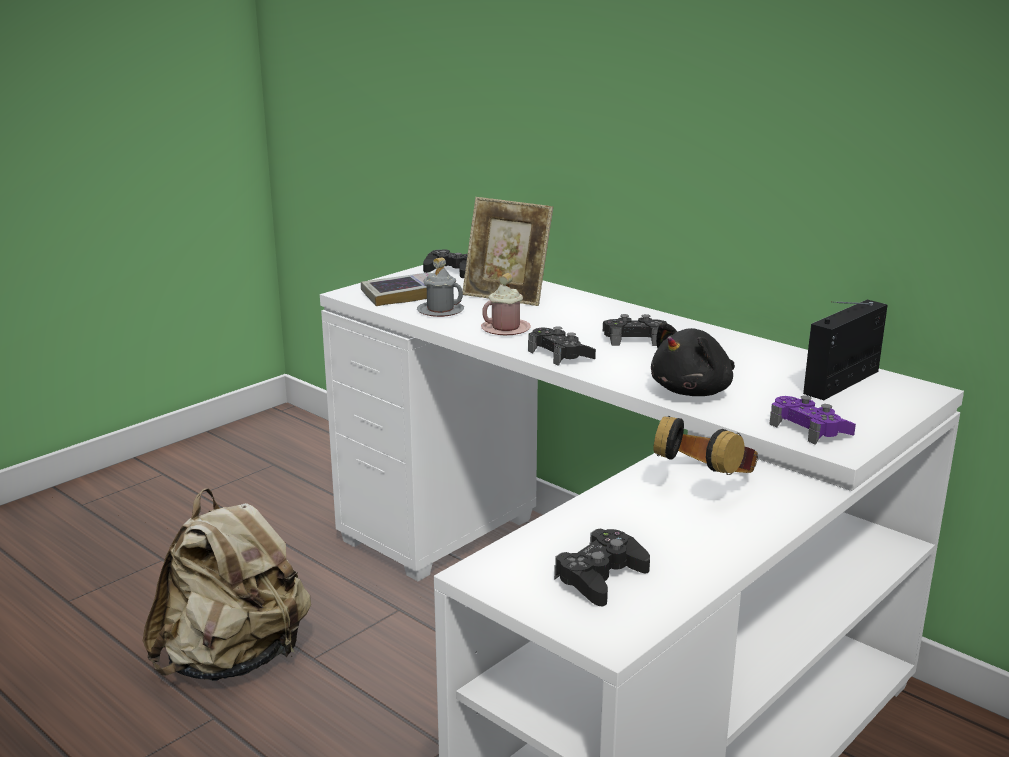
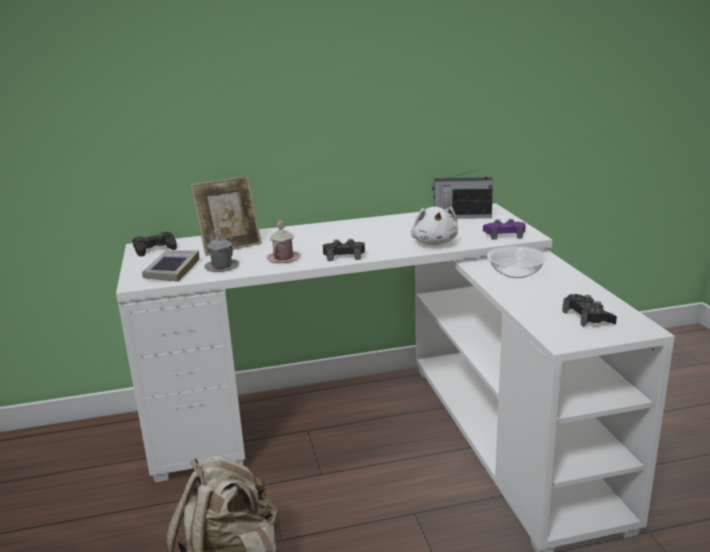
camera: 55 degrees left, 0 degrees up
(634, 339) = (349, 236): black game controller -> none
(694, 391) = (434, 242): black plush toy -> white plush toy
(707, 484) = (516, 273): headphones -> bowl
(843, 382) = (461, 216): radio -> radio turned 75 degrees counterclockwise

